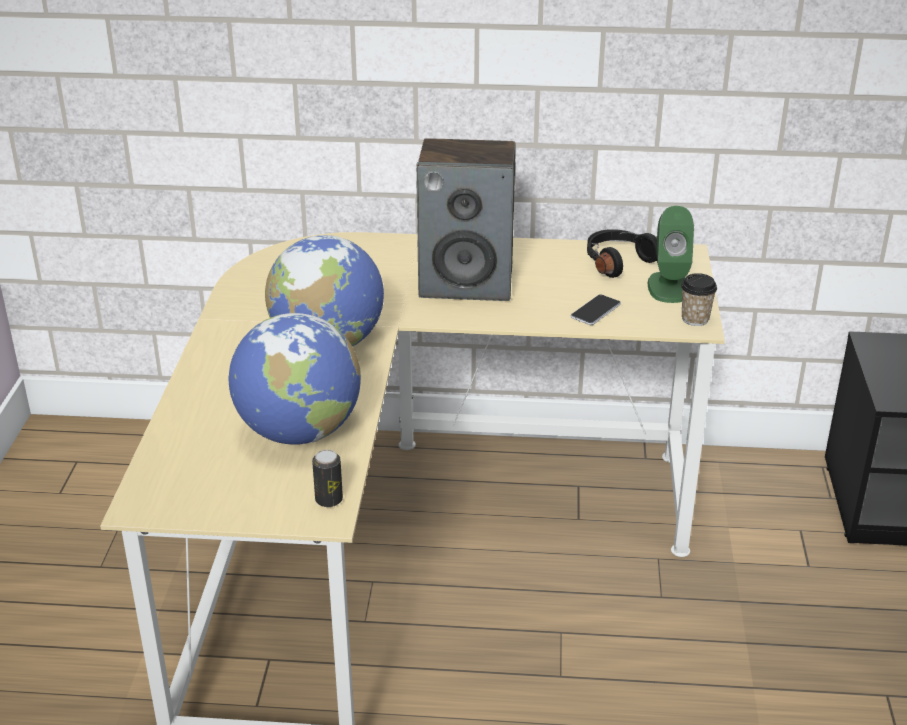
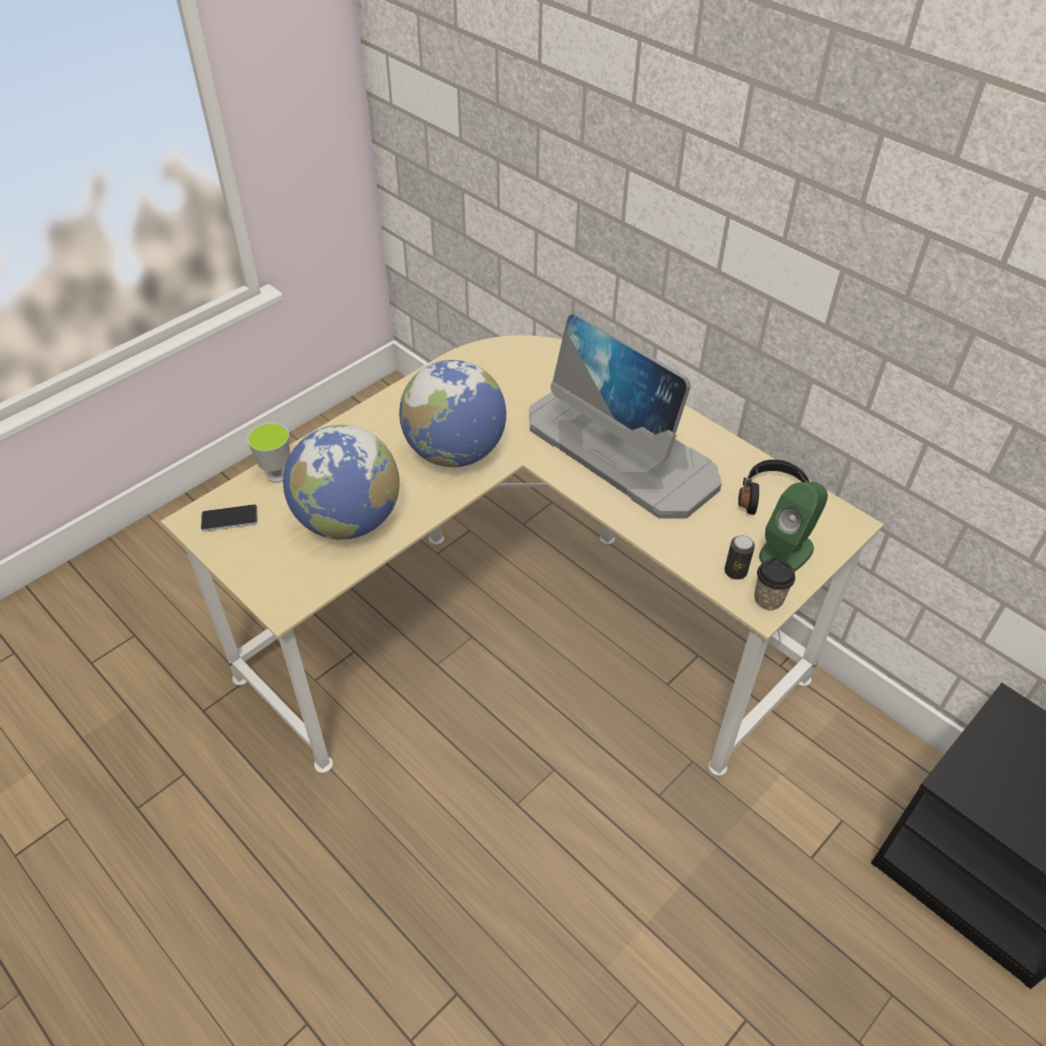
camera: 40 degrees right, 15 degrees up
(177, 435) = (277, 475): none -> cup
(329, 500) = (300, 593): can -> can (735, 571)
(467, 283) = (622, 451): speaker -> monitor
(595, 311) = (692, 539): phone -> phone (229, 519)

